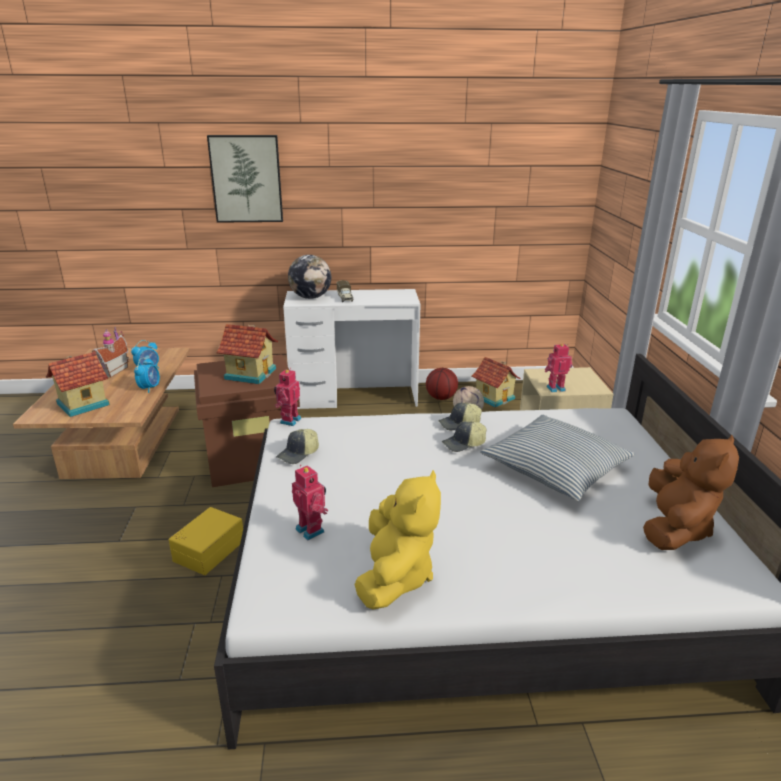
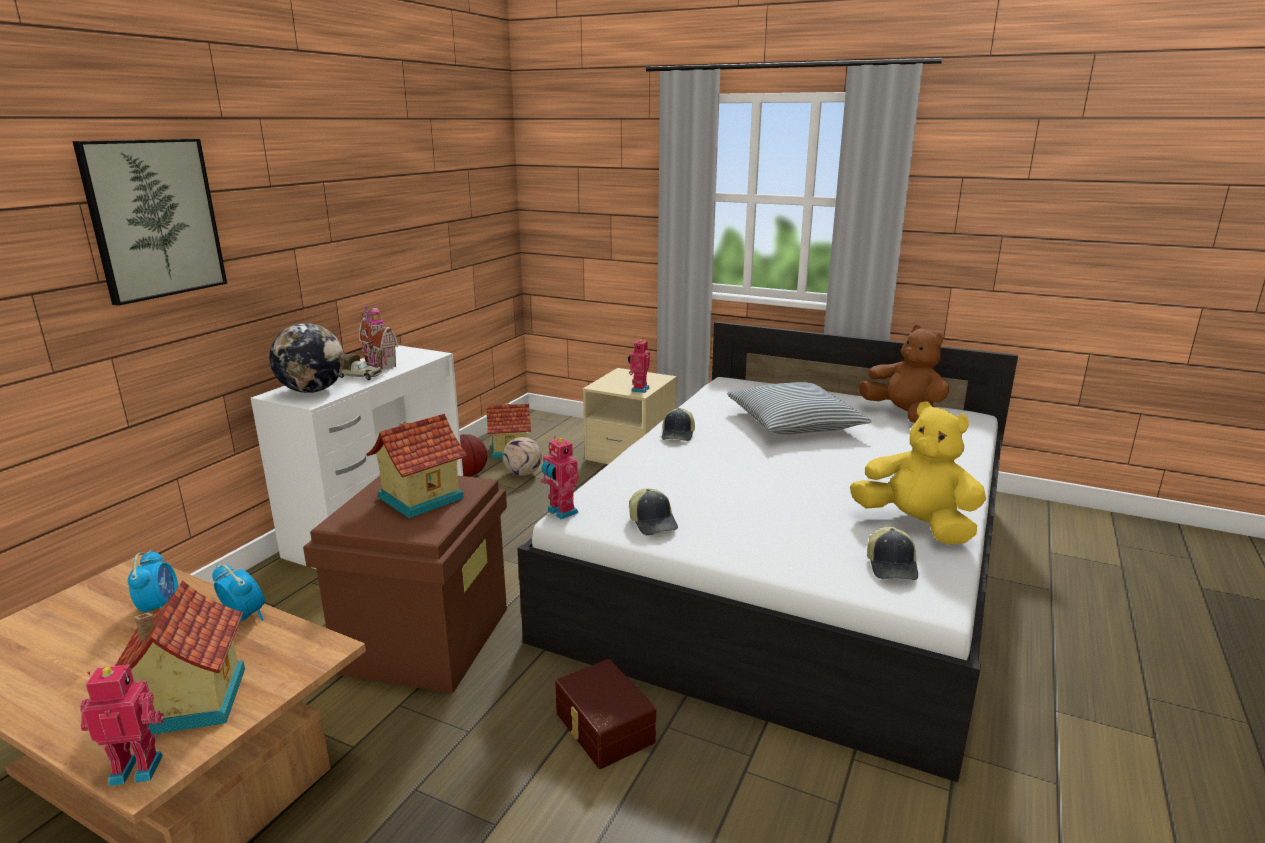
camera: 60 degrees left, 5 degrees down
(112, 371) = (90, 649): toy house -> toy house (377, 365)
(208, 550) = (602, 728): yellow storage box -> brown storage box
(311, 529) = (817, 547): toy robot -> toy robot (137, 767)
(464, 444) = (719, 443): cap -> cap (892, 566)

